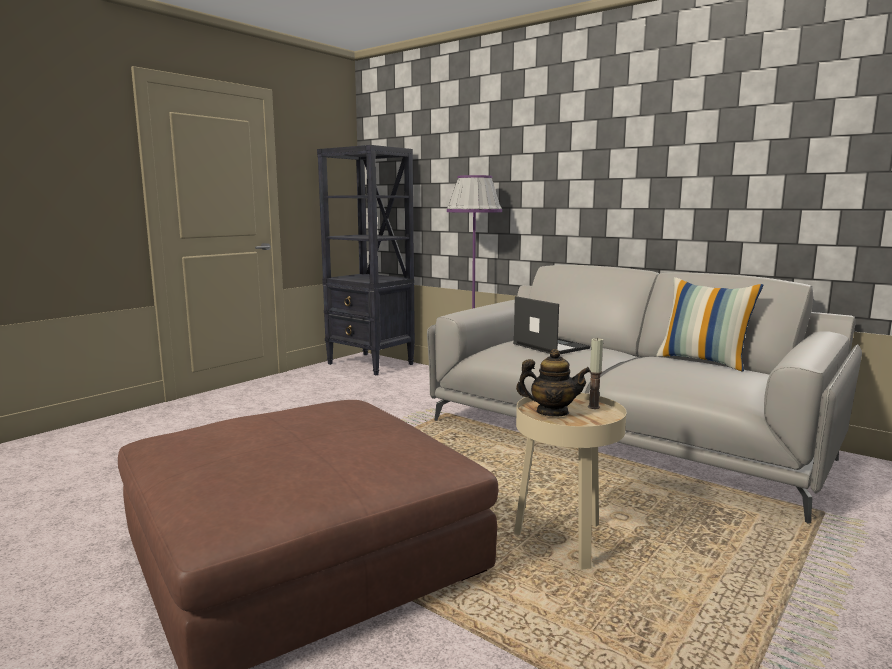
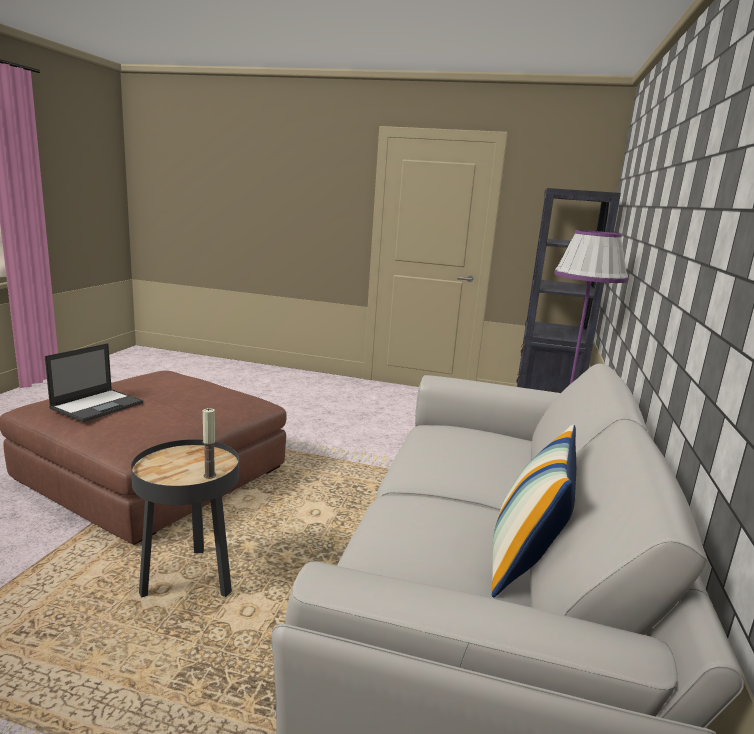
camera: 65 degrees right, 5 degrees up
(549, 346) = (472, 449): laptop -> laptop (98, 405)
(552, 412) = (186, 458): teapot -> none
(564, 541) = (190, 579): beige side table -> black side table

